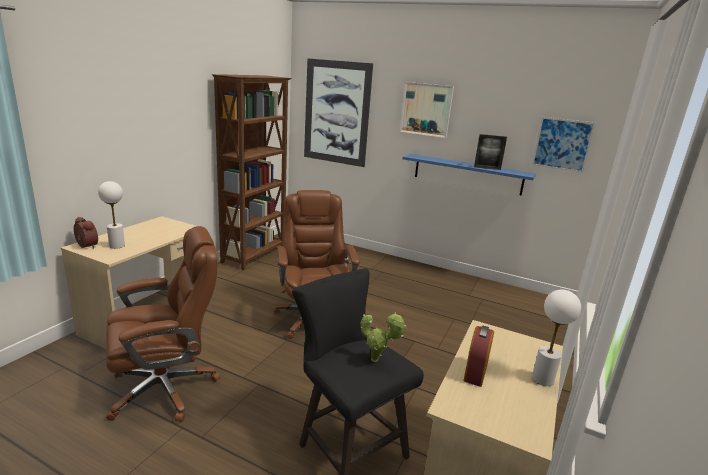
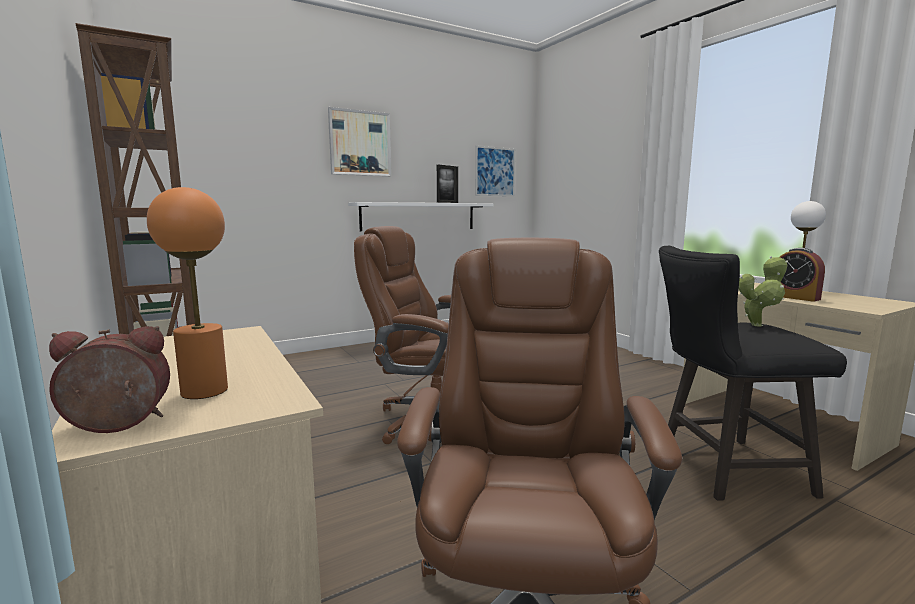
camera: 55 degrees left, 10 degrees down
(117, 245) = (204, 391): white table lamp -> orange table lamp
(336, 113) = (220, 155): picture -> none
(467, 174) = (419, 216): blue shelf -> white shelf

